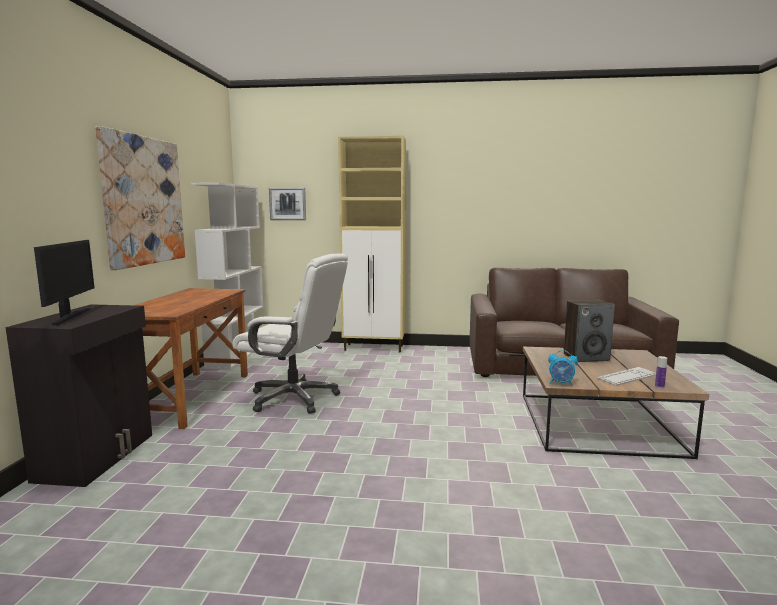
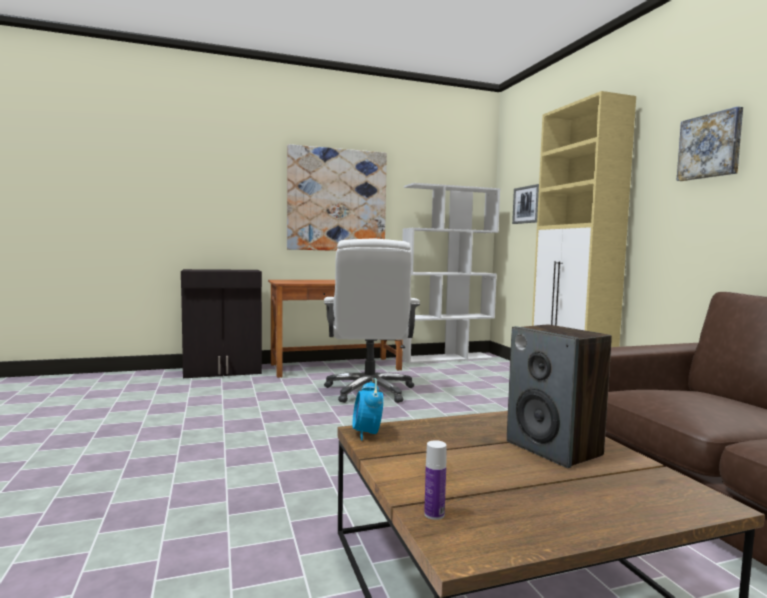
camera: 65 degrees right, 5 degrees down
(69, 316) = (215, 270): monitor -> none
(460, 183) = (710, 146): none -> picture
(627, 377) = (467, 483): keyboard -> none

